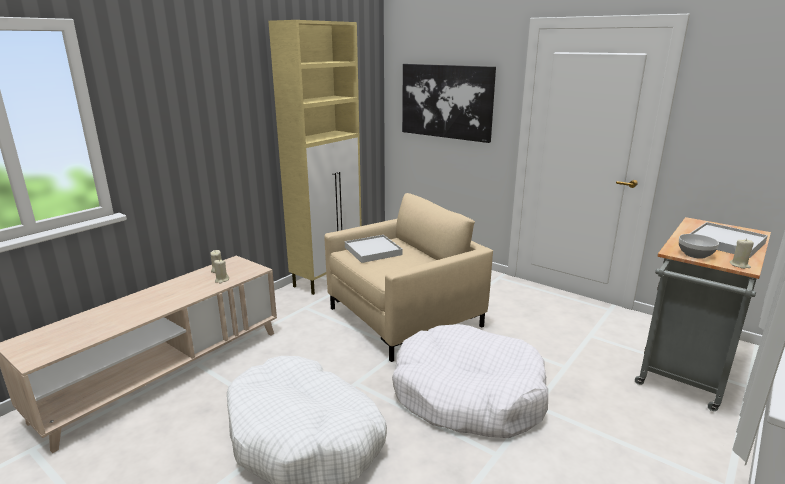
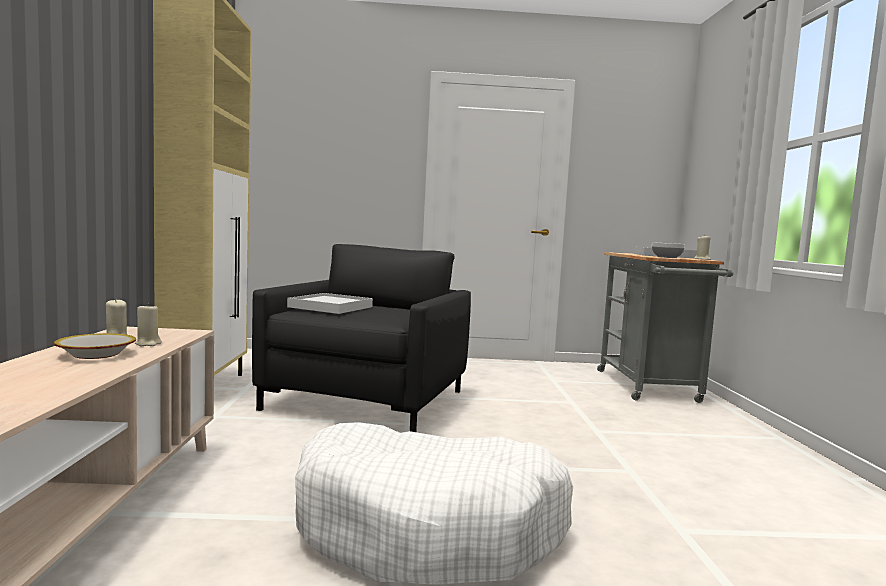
camera: 40 degrees left, 15 degrees down
(189, 287) = (96, 354): none -> bowl
(405, 317) = (367, 400): beige armchair -> black armchair
(446, 101) = (330, 157): picture -> none
(468, 395) = (533, 439): white dog bed -> none

